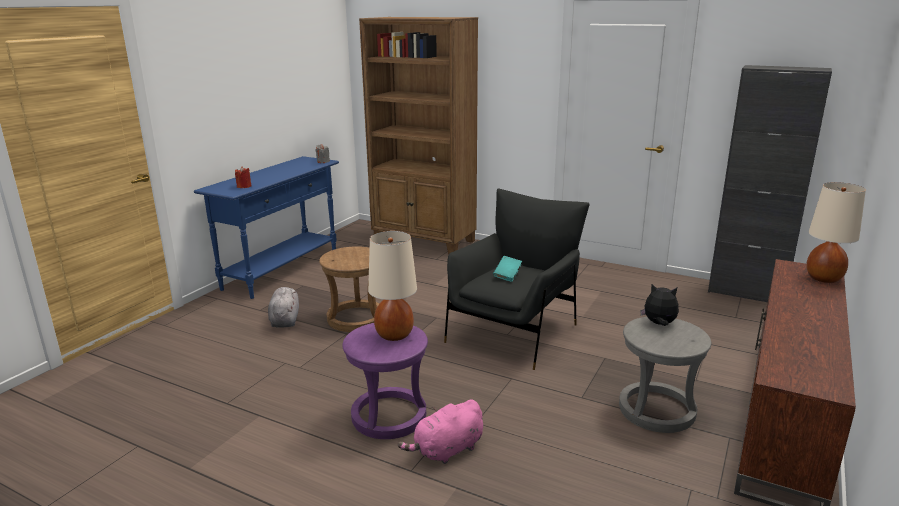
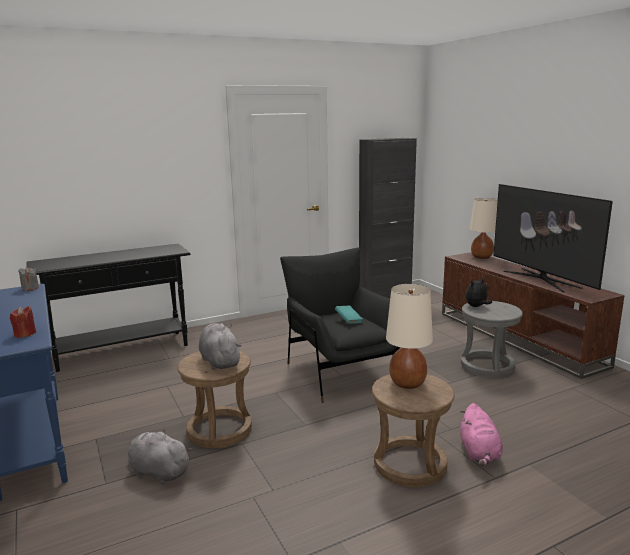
camera: 55 degrees left, 5 degrees down
(354, 258) = (219, 361): none -> grey plush toy
(388, 416) = (410, 464): purple stool -> brown stool
(424, 241) = (122, 351): brown bookcase -> black console table
(801, 332) = (541, 279): none -> television

